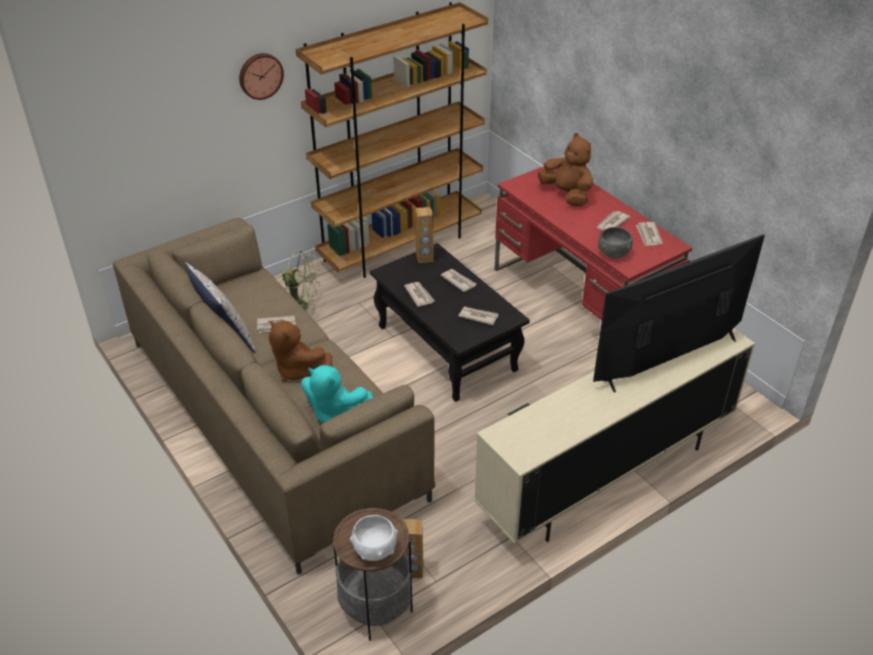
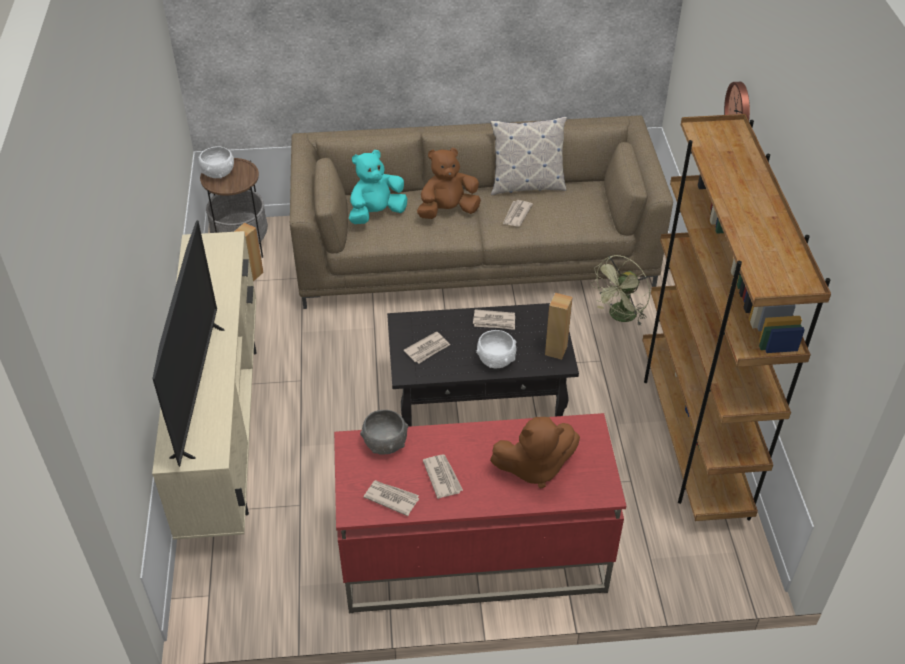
camera: 120 degrees right, 5 degrees up
(458, 281) = (495, 360): newspaper -> white bowl

